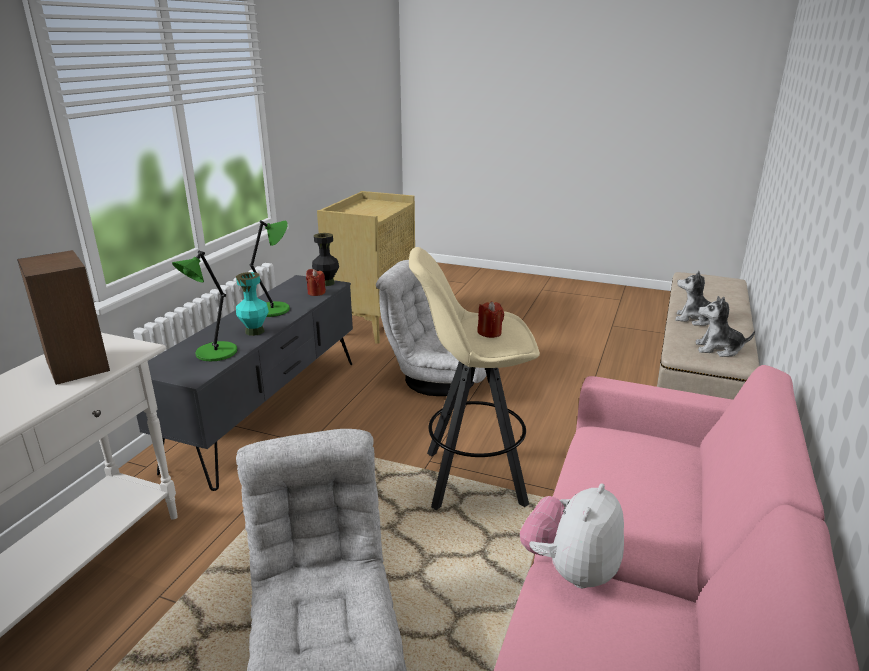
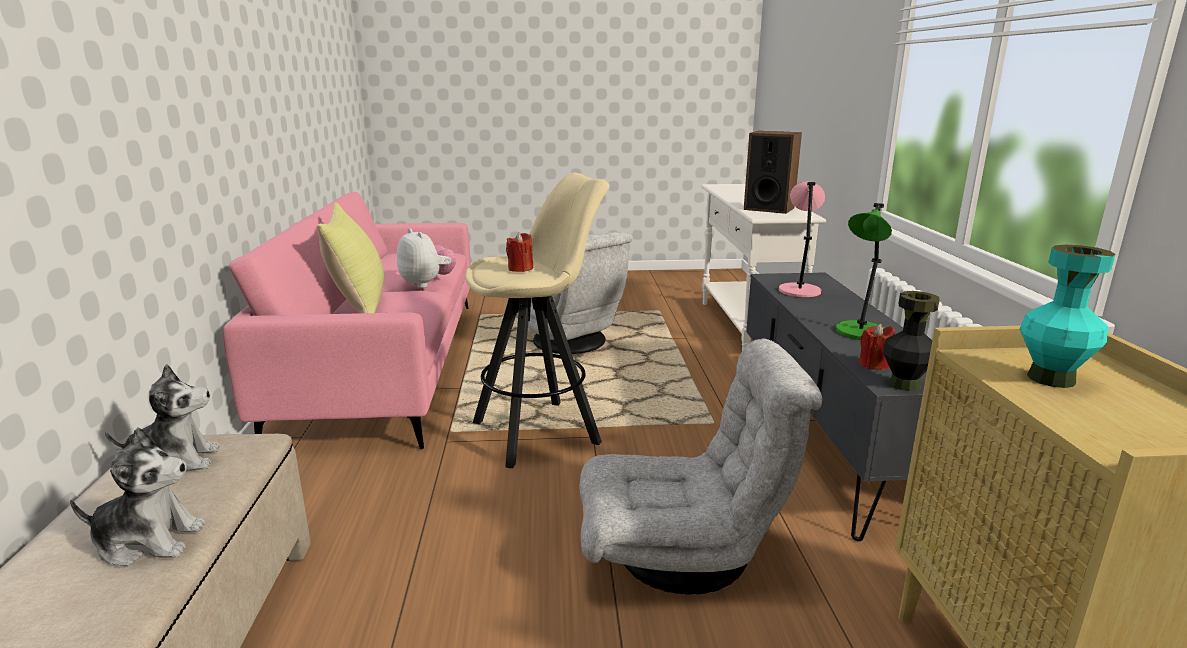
camera: 155 degrees right, 5 degrees down
(214, 353) = (799, 290): green table lamp -> pink table lamp
(254, 331) = (815, 310): turquoise vase -> turquoise vase (1051, 378)
(571, 569) = (427, 284): plush toy -> plush toy turned 45 degrees counterclockwise
(670, 518) = (359, 304): none -> yellow pillow

